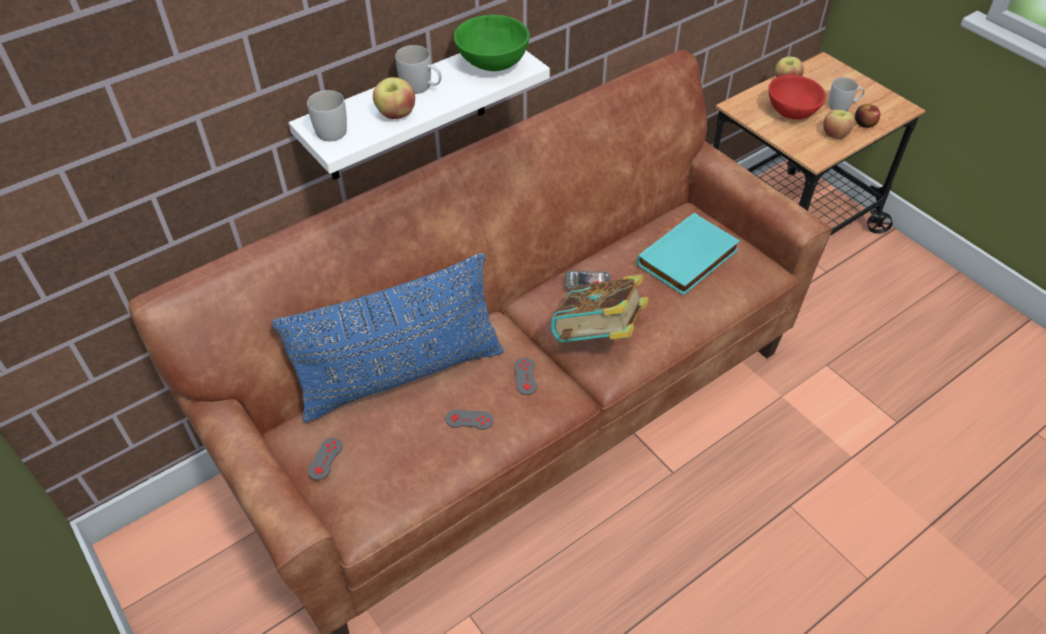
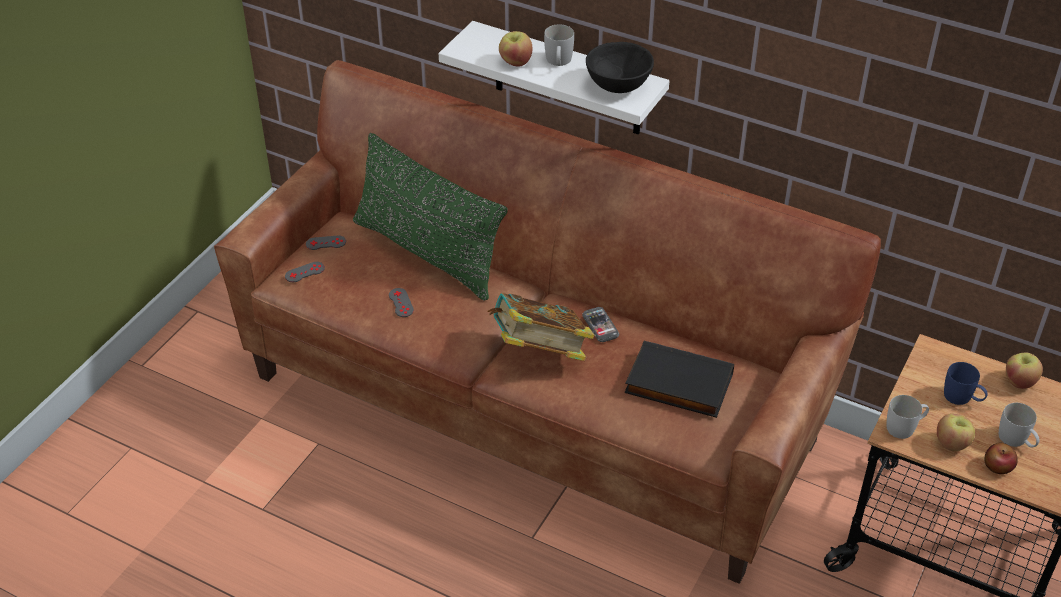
camera: 65 degrees right, 5 degrees down
(333, 128) = (478, 41): white mug -> white mug (905, 427)
(401, 375) = (428, 253): blue pillow -> green pillow
(491, 65) = (617, 86): green bowl -> black bowl
(525, 376) = (466, 321): grey game controller -> grey game controller (304, 272)
(689, 259) = (677, 385): turquoise book -> black book
(792, 112) = (962, 398): red bowl -> blue mug

